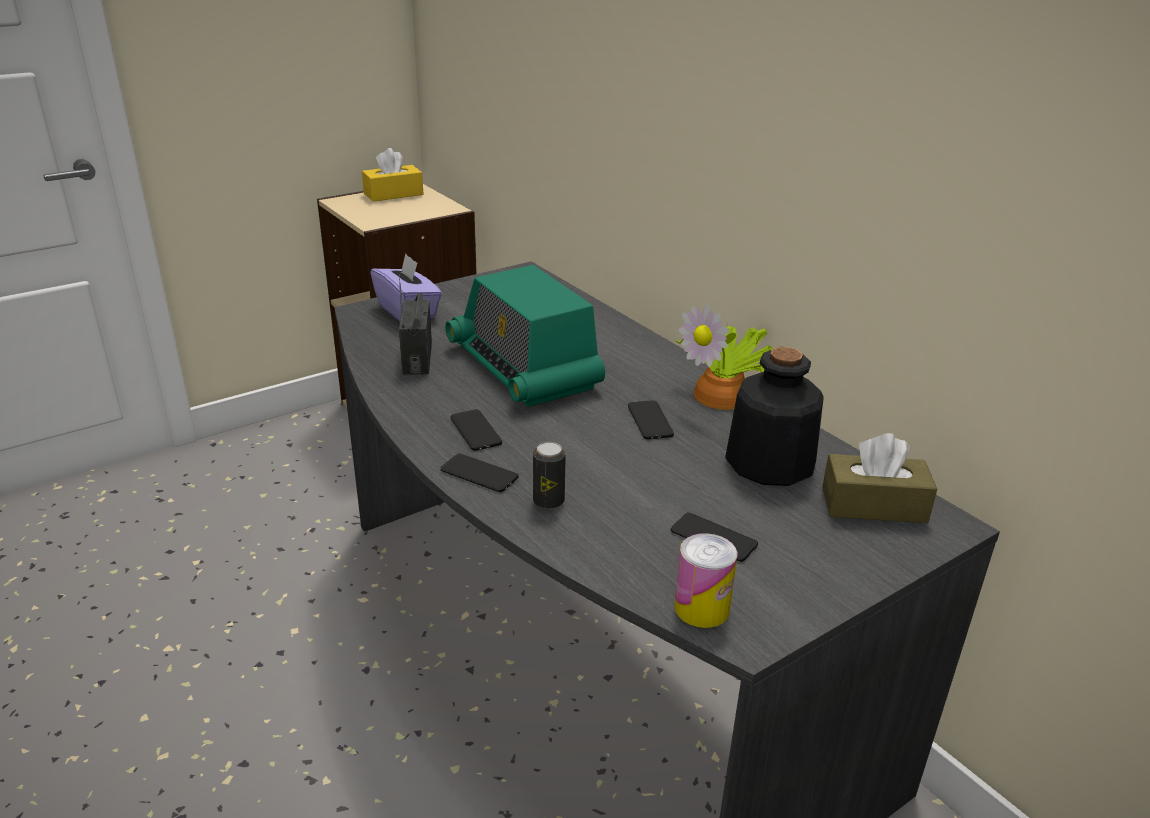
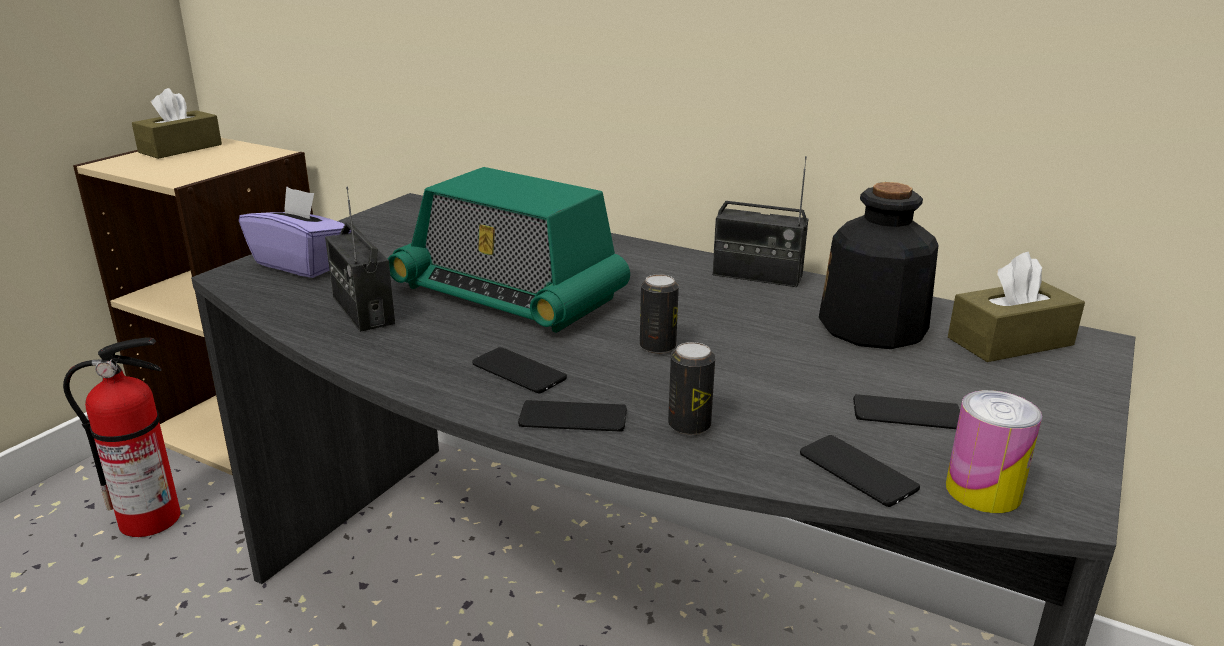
camera: 25 degrees left, 5 degrees down
(321, 464) = (152, 518): none -> fire extinguisher
(393, 194) = (180, 148): yellow tissue box -> brown tissue box
(586, 436) = (657, 347): none -> can
(650, 420) = (708, 315): phone -> phone (857, 471)
(726, 395) = (757, 275): potted plant -> radio

